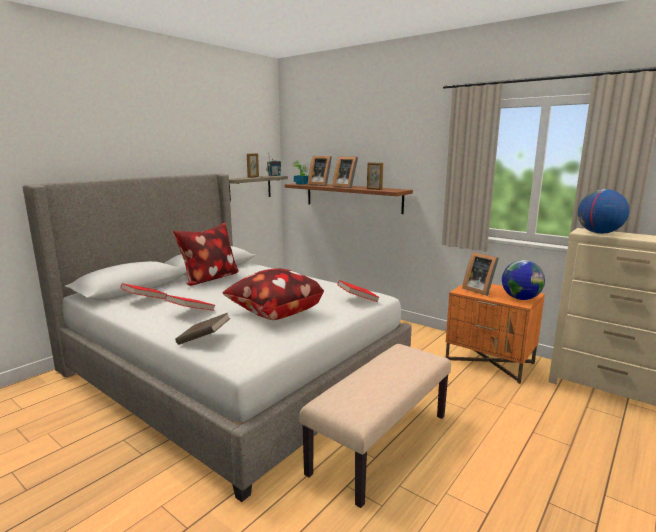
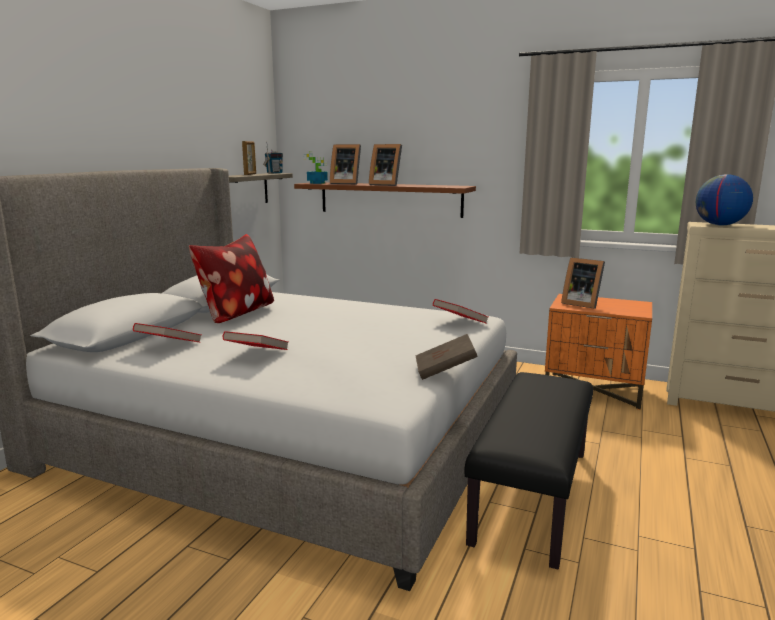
camera: 15 degrees left, 0 degrees up
(204, 340) = (312, 384): brown book -> brown book (445, 371)
(274, 313) = (371, 346): pillow -> none
(374, 189) = (428, 186): picture frame -> none
(380, 442) = (531, 494): beige bench -> black bench
(520, 298) = (633, 309): globe -> none

